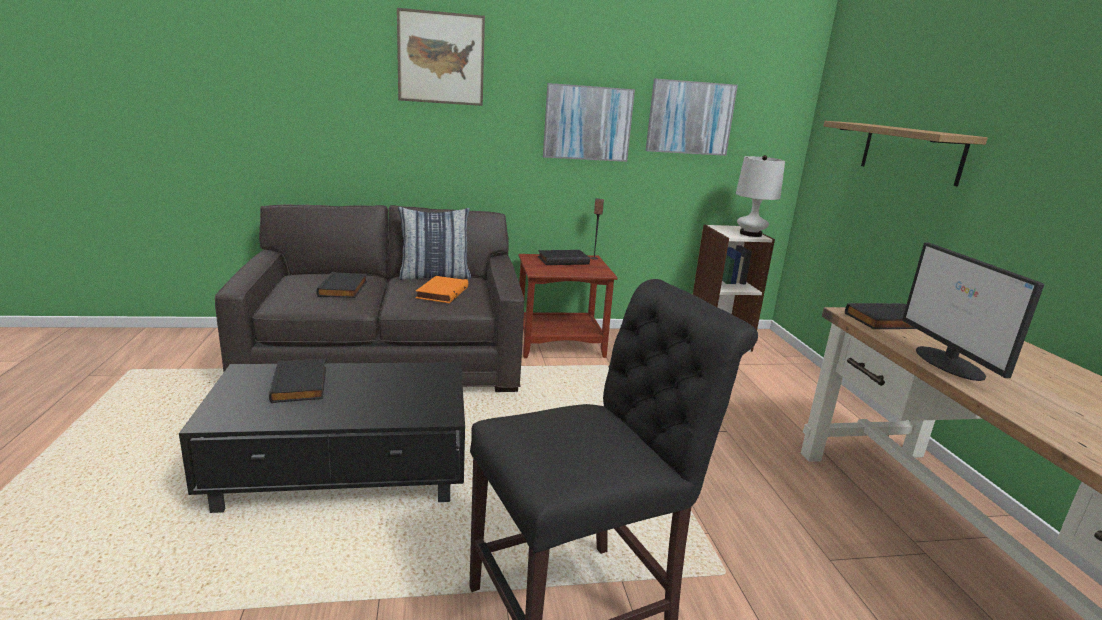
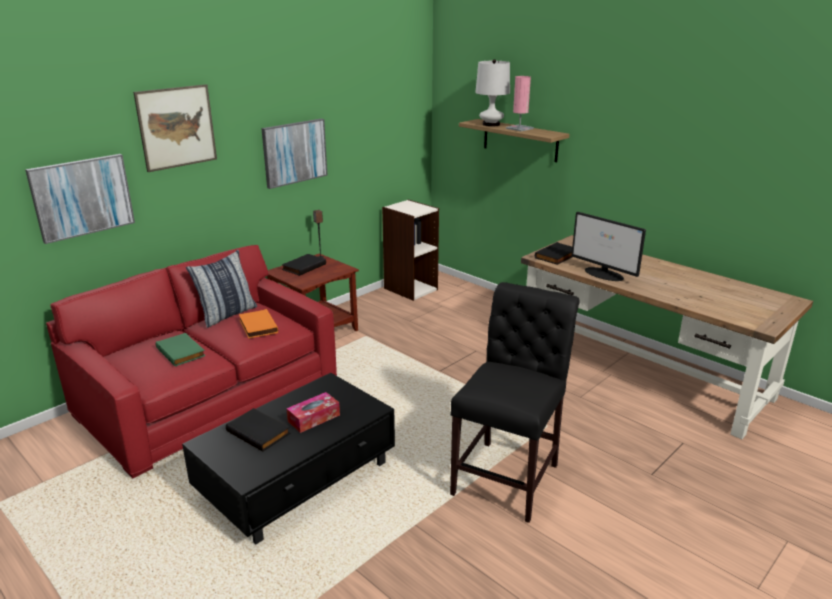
camera: 35 degrees left, 5 degrees up
(344, 289) = (182, 352): black book -> green book
(369, 396) = (314, 418): none -> tissue box
(387, 359) = (208, 397): grey sofa -> red sofa
(690, 117) = (360, 130): picture -> picture (82, 197)
(750, 234) = (421, 208): white table lamp -> white table lamp (491, 124)
(906, 128) = (519, 128): none -> pink table lamp

